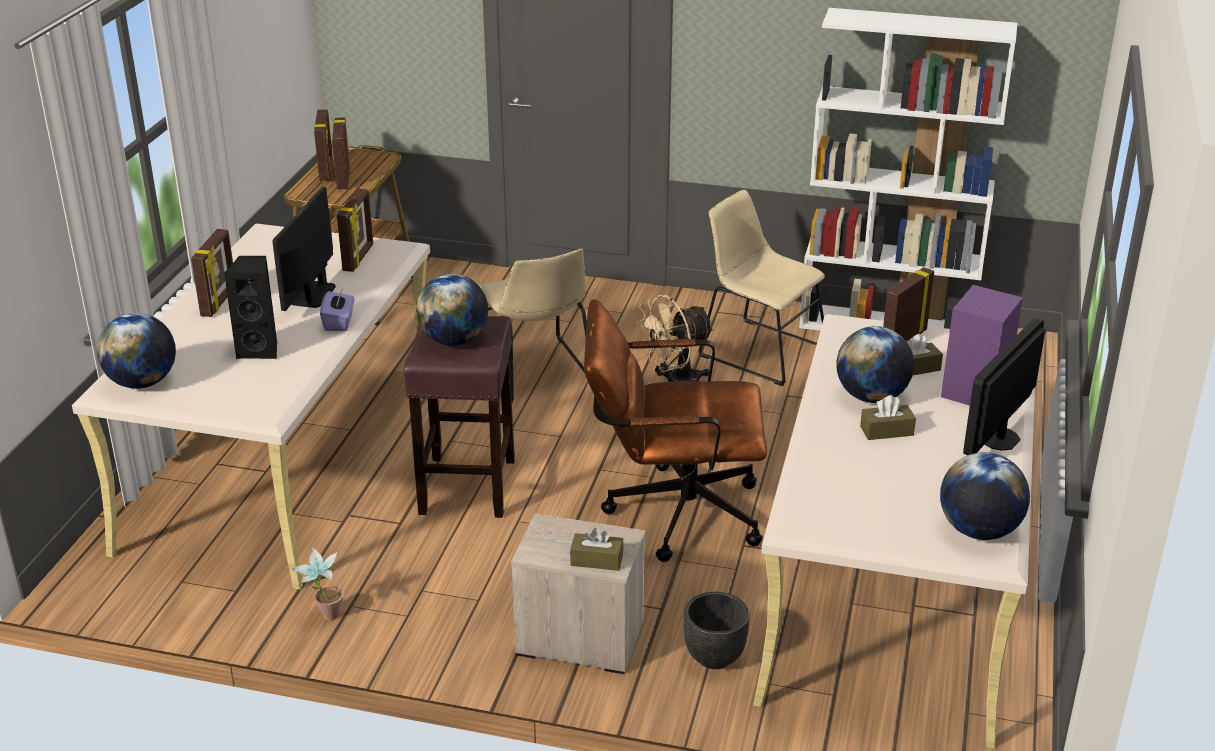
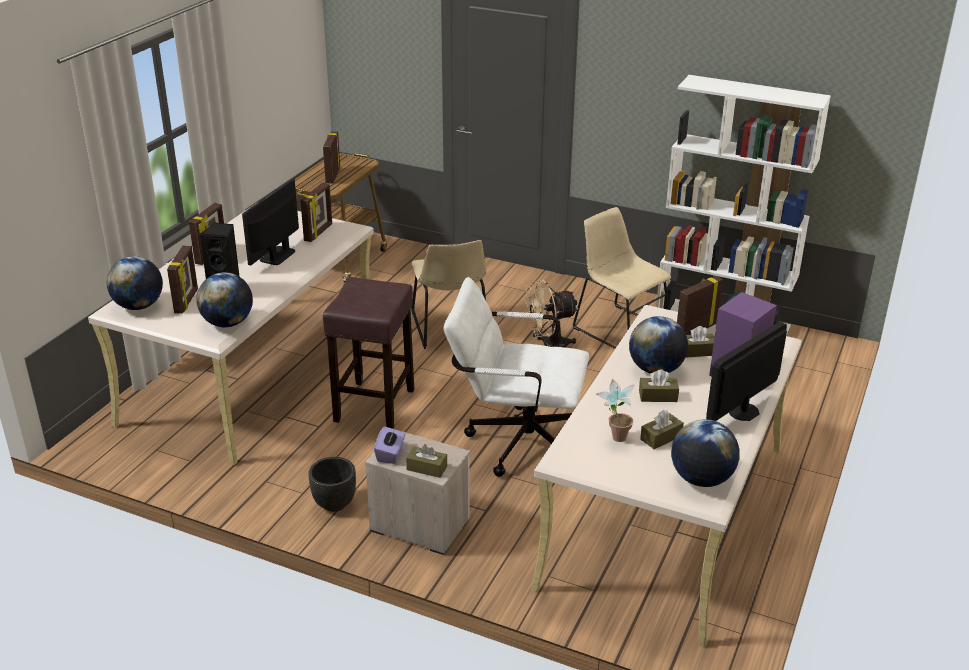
camera: 10 degrees right, 0 degrees up
(324, 616) = (245, 486): potted plant -> potted plant (614, 438)
(327, 170) = (323, 169): picture frame -> picture frame (187, 301)
(339, 322) = (288, 277): purple tissue box -> purple tissue box (390, 454)
(454, 340) = (365, 298): globe -> globe (228, 323)
(671, 512) = (515, 441): brown office chair -> white office chair
(714, 658) = (513, 552): black planter -> black planter (334, 504)
(909, 483) = (661, 437): none -> brown tissue box

